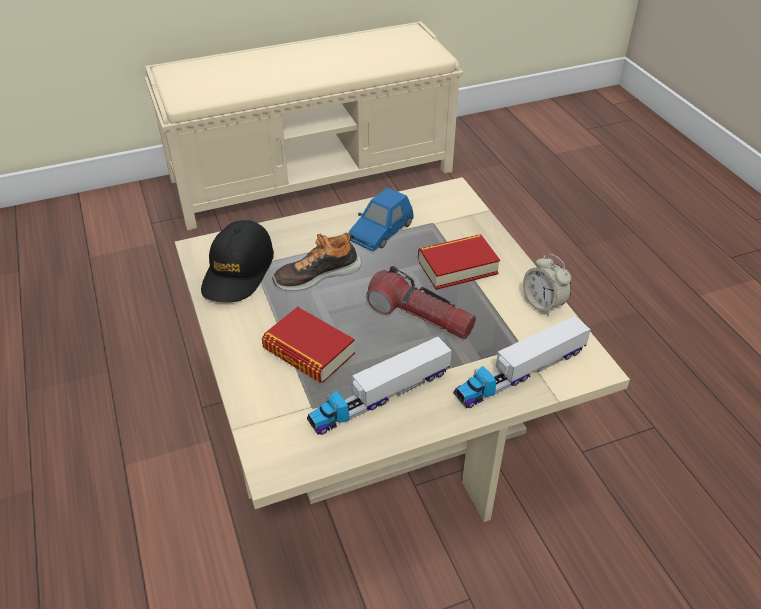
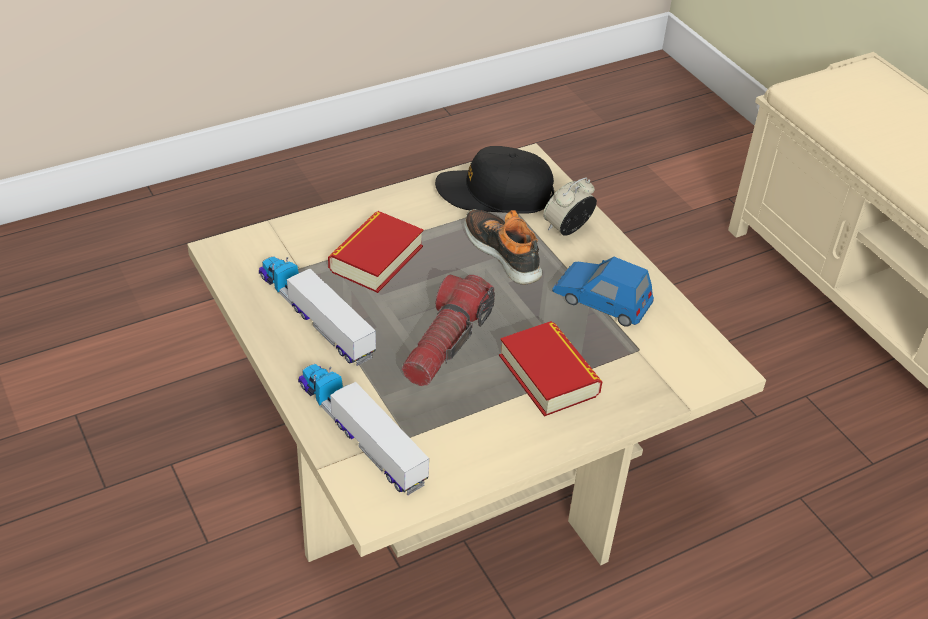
camera: 80 degrees right, 0 degrees up
(543, 304) = (492, 462): alarm clock -> alarm clock (567, 228)

